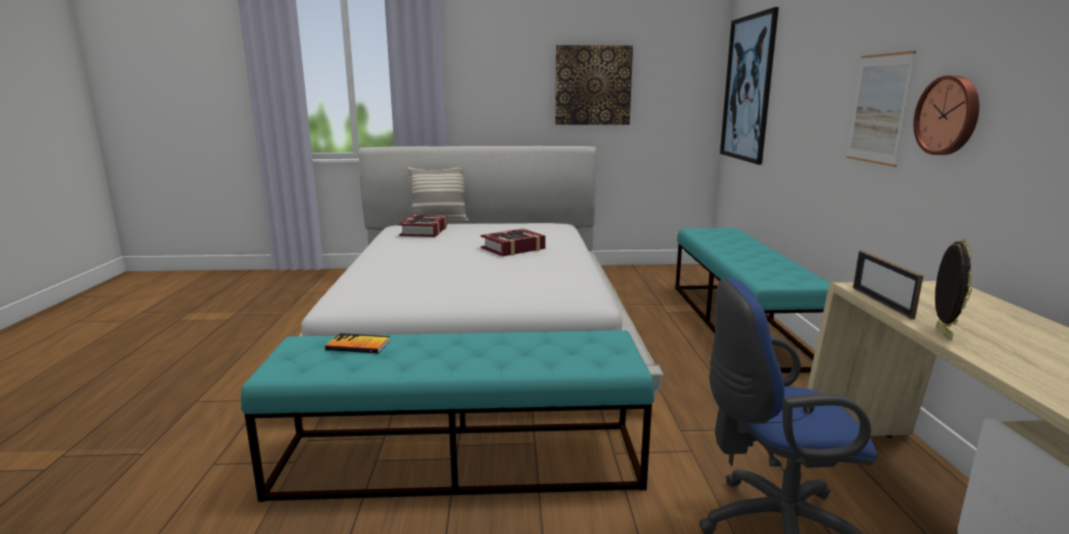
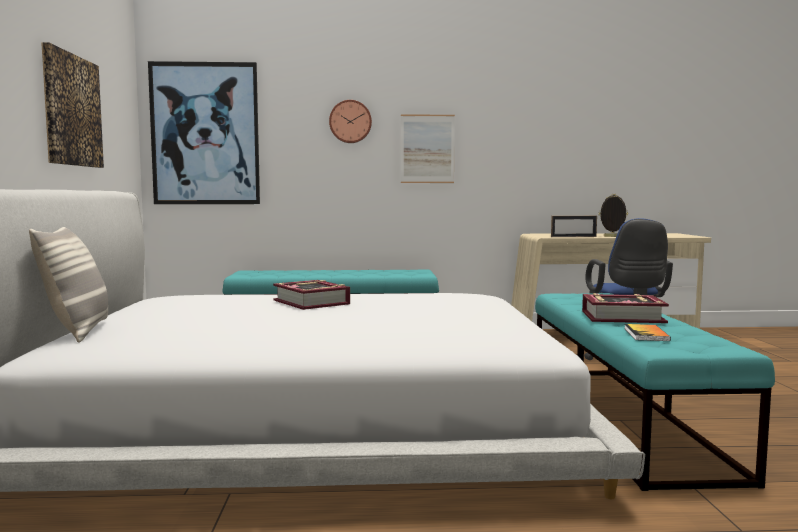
camera: 90 degrees left, 10 degrees down
(424, 231) = (165, 330): book -> book (622, 317)
(949, 115) = (490, 151): wall clock -> wall clock (350, 121)

